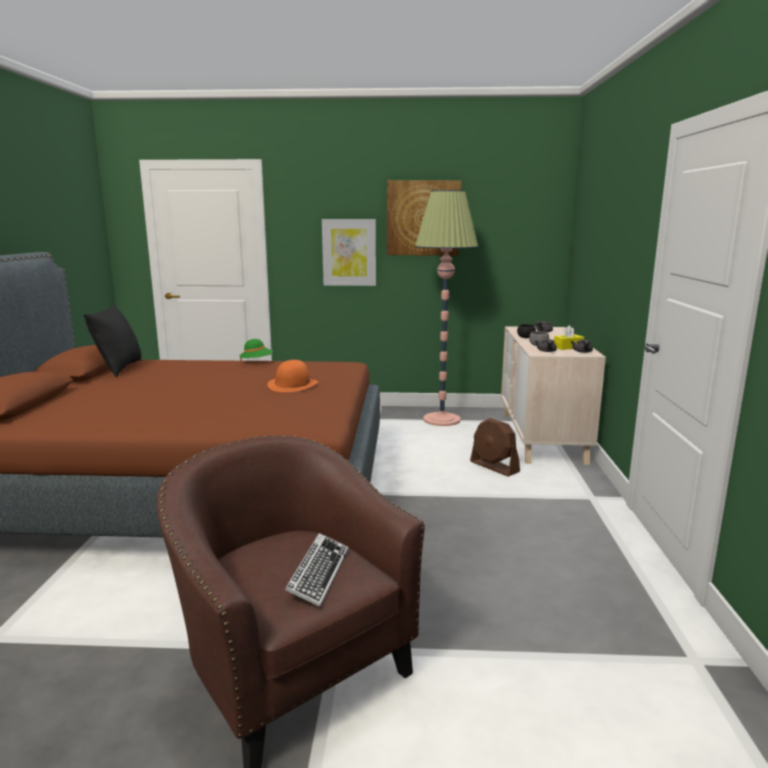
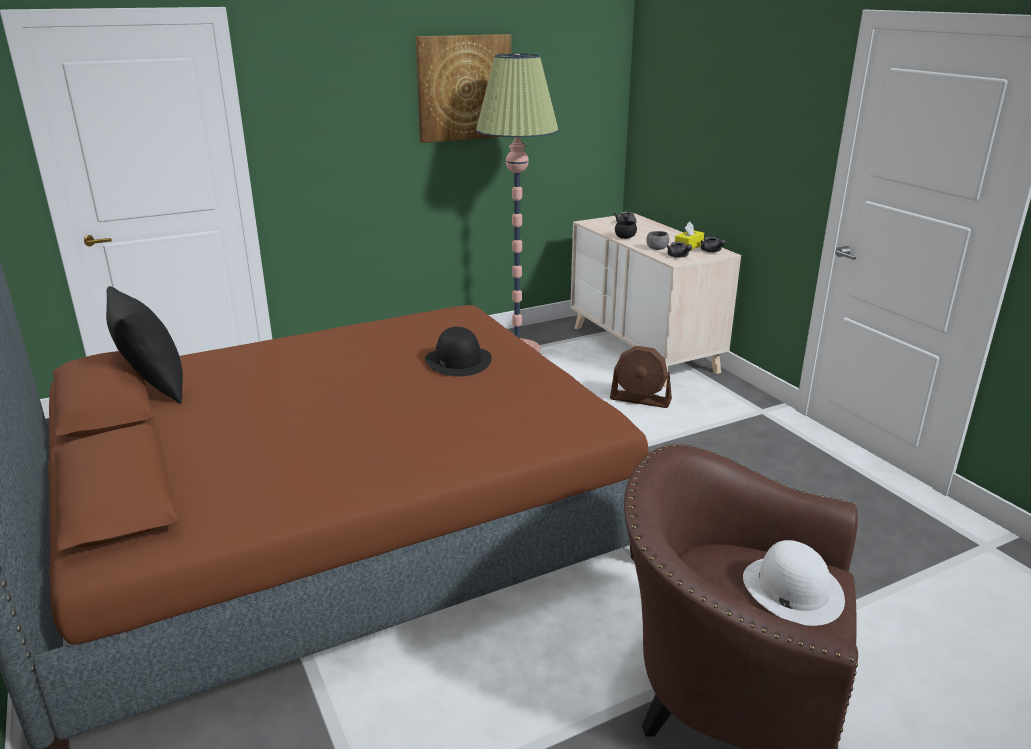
camera: 30 degrees left, 10 degrees up
(257, 362) = (341, 332): green hat -> none
(293, 384) = (458, 361): orange hat -> black hat
(318, 574) = (791, 589): keyboard -> white hat
(349, 252) = (369, 143): picture -> none

